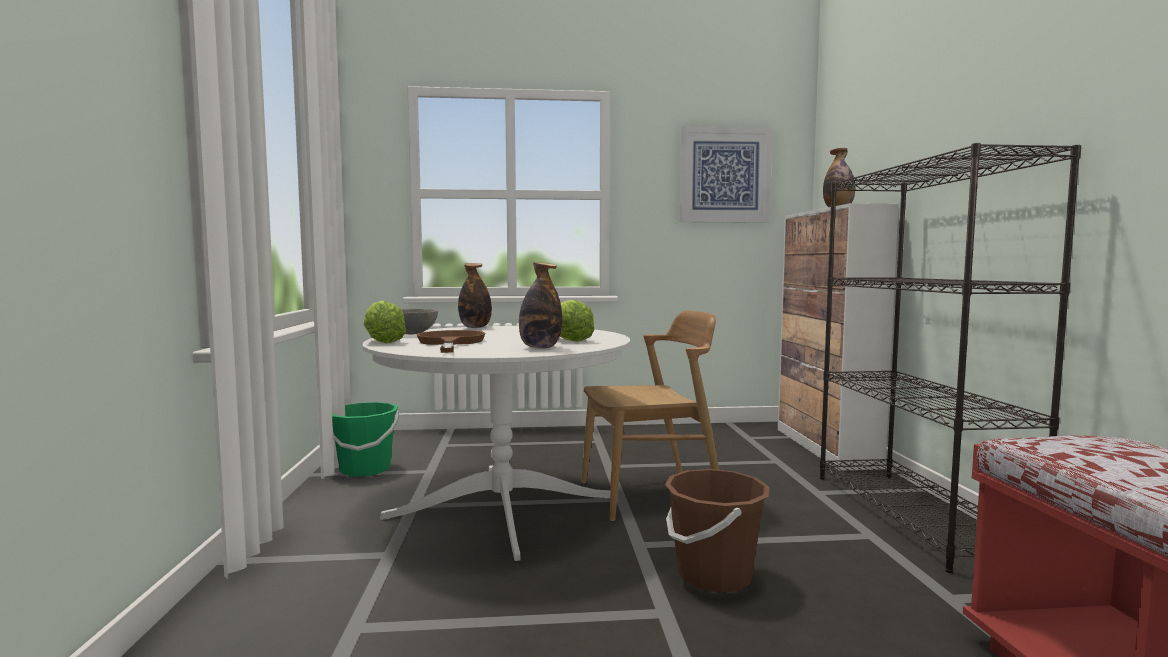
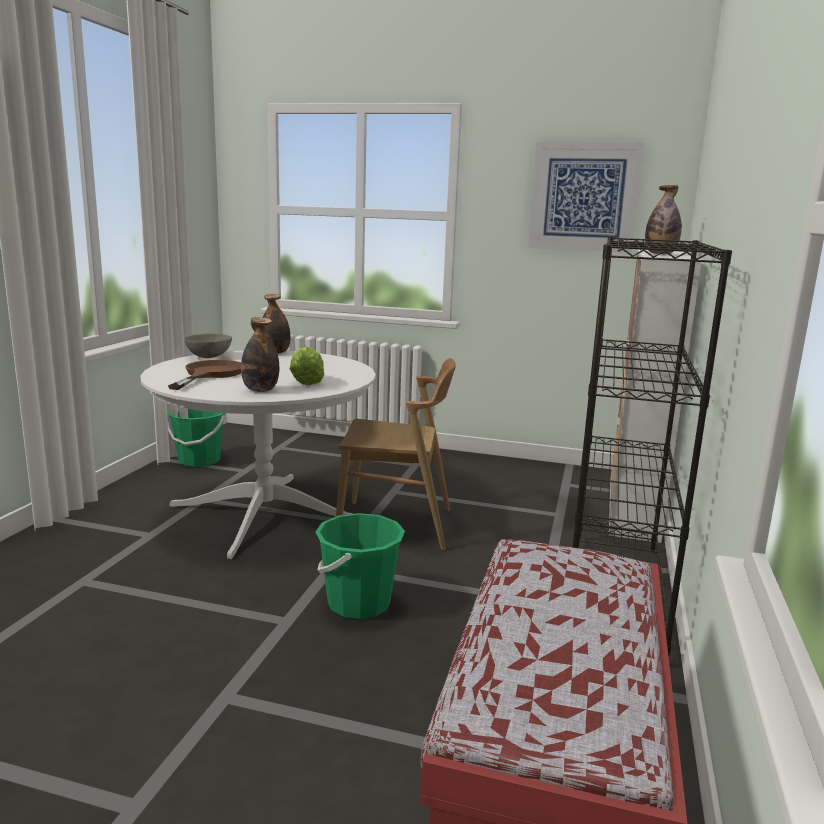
camera: 20 degrees right, 10 degrees up
(382, 342) = (165, 367): lettuce -> none
(714, 575) = (358, 603): brown bucket -> green bucket

